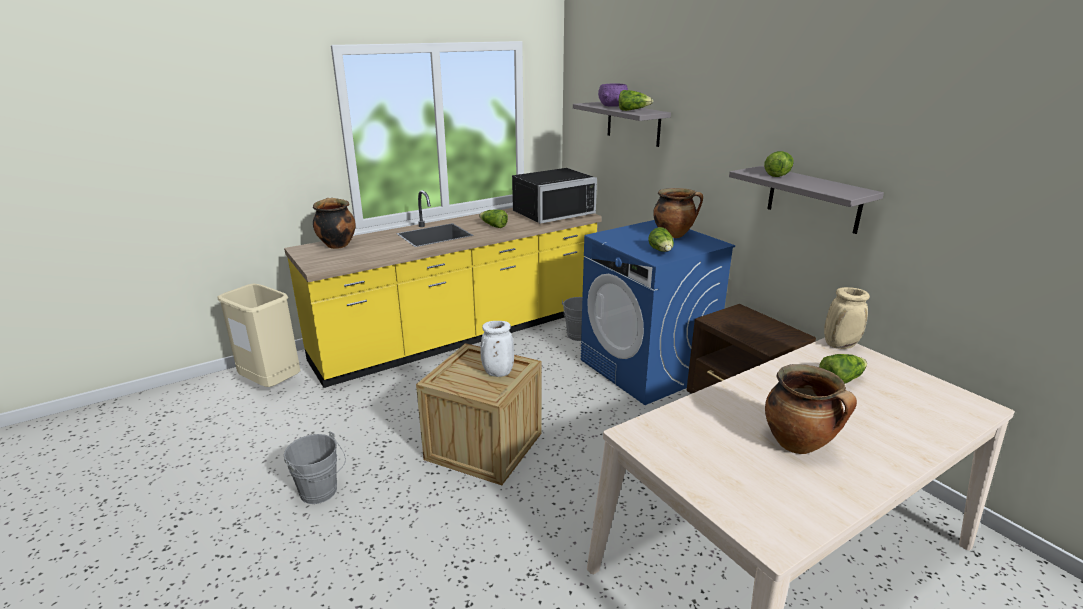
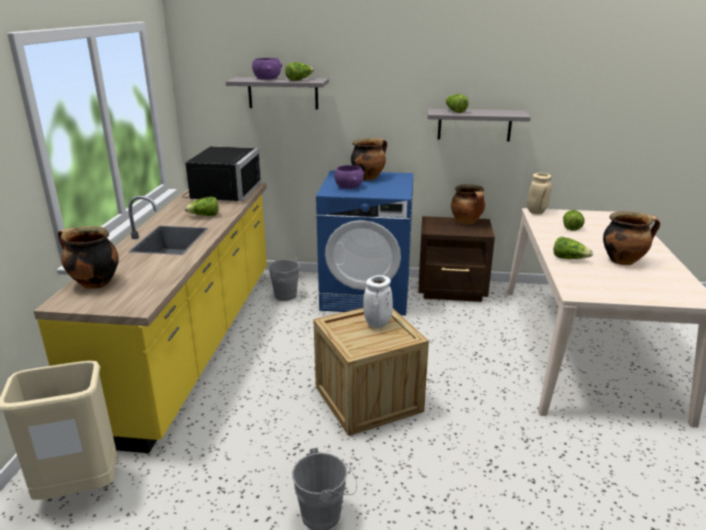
camera: 50 degrees left, 0 degrees up
(631, 237) = (349, 187): none -> purple bowl
(661, 251) = (389, 189): lettuce -> lettuce (569, 258)
(775, 329) = (467, 222): none -> cooking pot

